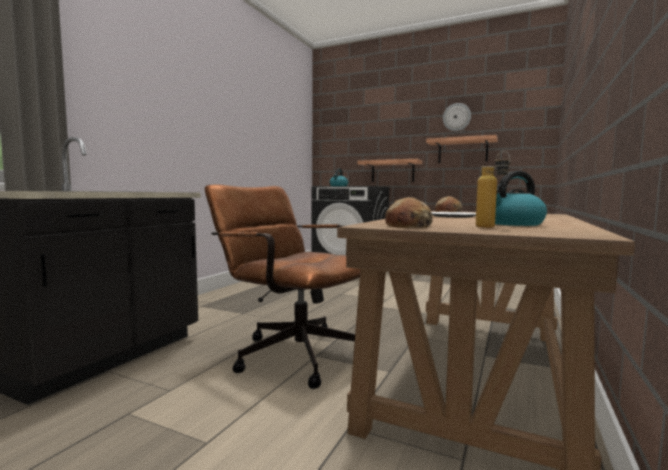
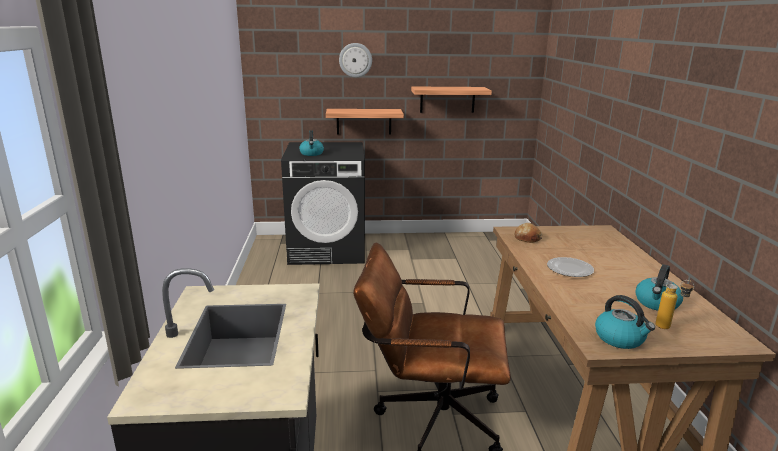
camera: 30 degrees left, 15 degrees up
(408, 226) = (620, 338): bread -> kettle
(457, 117) = (441, 59): wall clock -> wall clock (355, 60)

